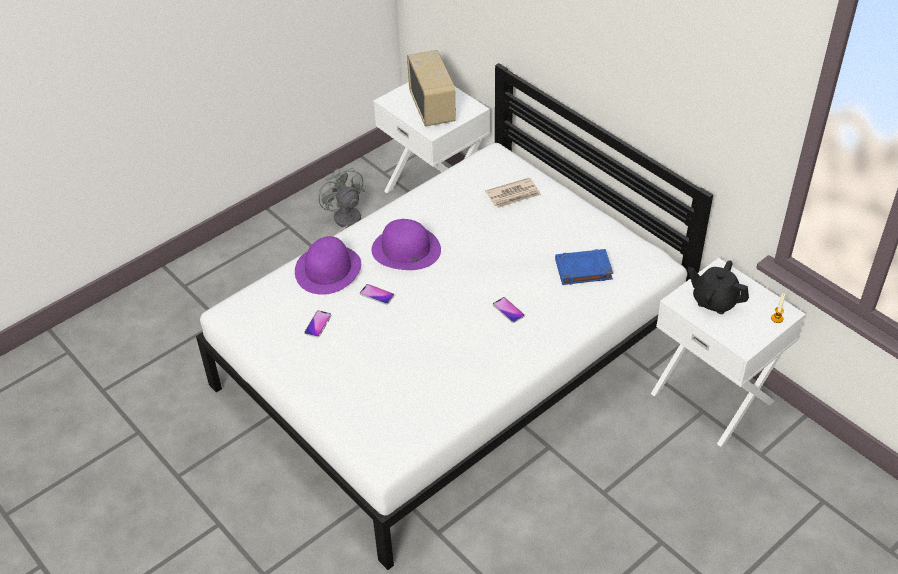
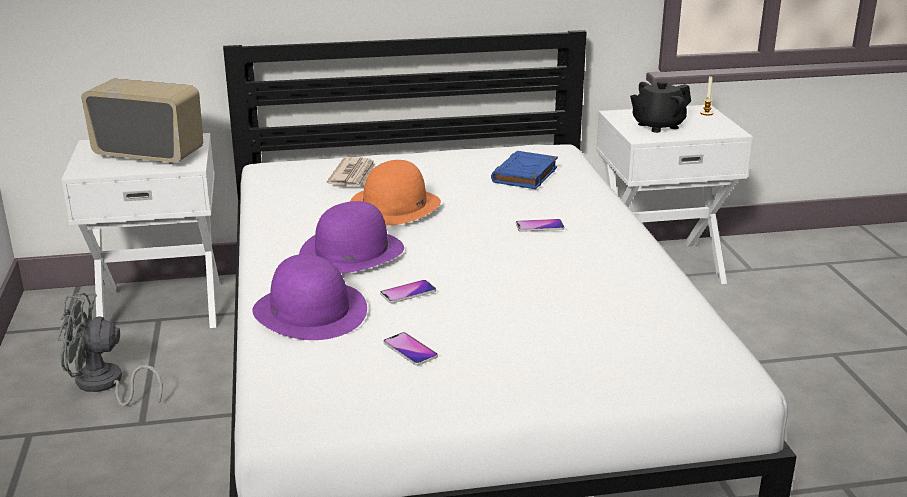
camera: 60 degrees left, 20 degrees down
(484, 235) = (395, 206): none -> orange hat

